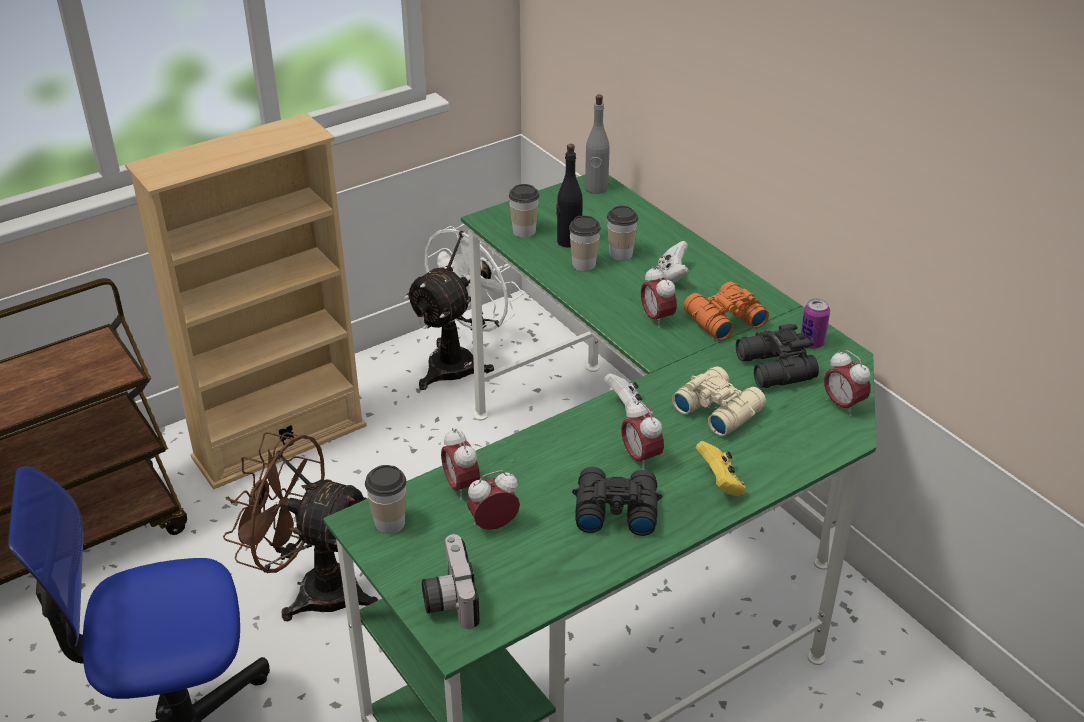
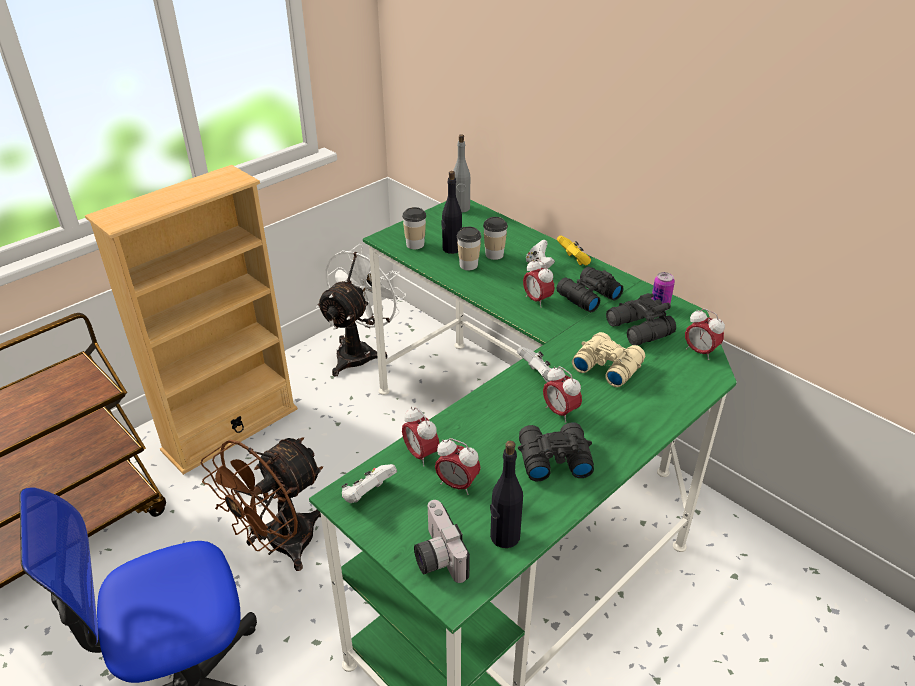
camera: 10 degrees left, 0 degrees up
(314, 589) = (280, 546): brown fan -> brown fan turned 60 degrees counterclockwise
(389, 523) = (368, 495): cup -> white game controller
(493, 525) = (457, 485): alarm clock -> alarm clock turned 120 degrees counterclockwise
(531, 587) = (504, 536): none -> black bottle
(720, 483) = (629, 426): yellow game controller -> yellow game controller (574, 260)
(722, 319) = (586, 296): orange binoculars -> black binoculars

